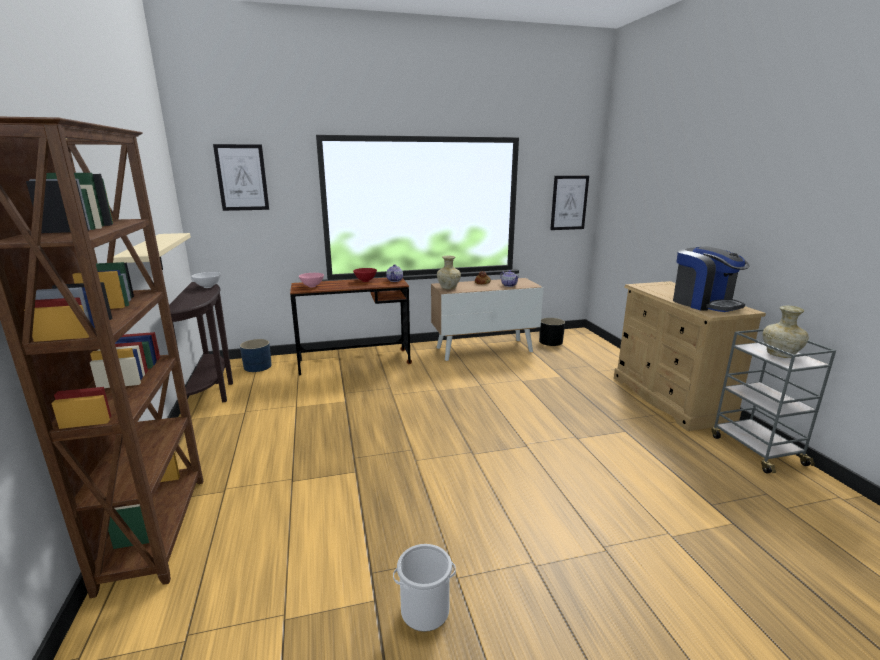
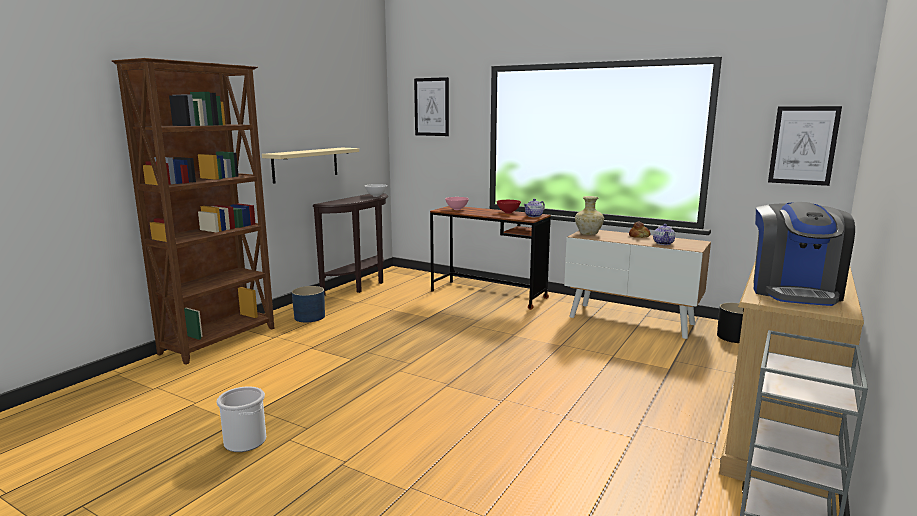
camera: 45 degrees right, 5 degrees down
(257, 366) = (415, 277): blue planter -> blue planter (309, 317)
(780, 355) = (805, 379): beige vase -> none

